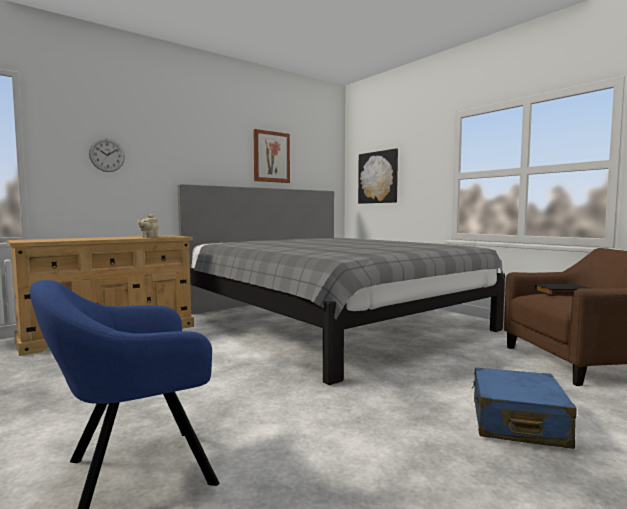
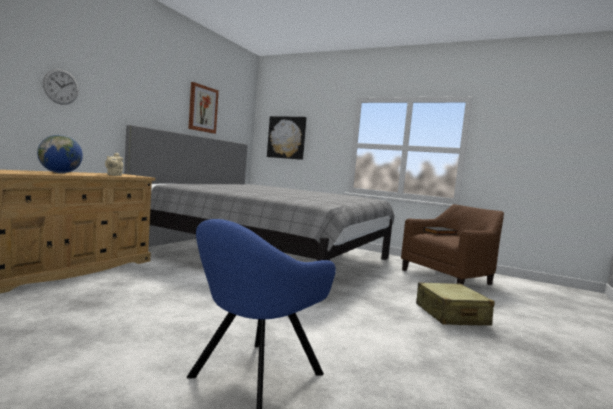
camera: 25 degrees left, 0 degrees up
(93, 238) = (60, 173): none -> globe
(517, 423) = (451, 315): blue suitcase -> beige suitcase

